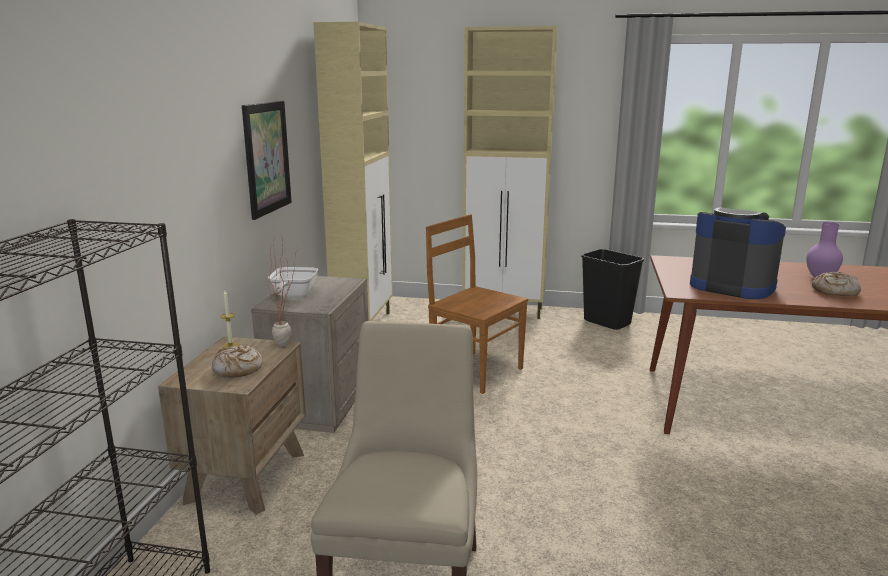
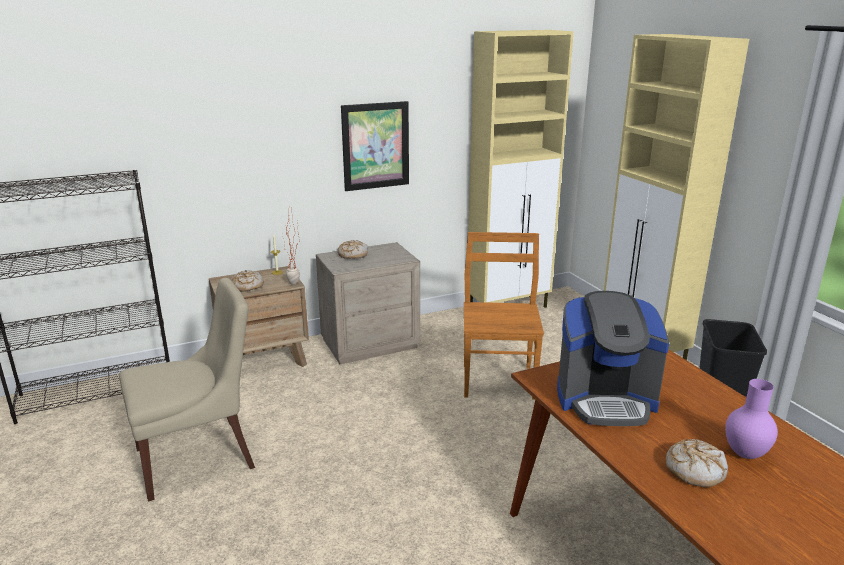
camera: 55 degrees right, 5 degrees up
(292, 296) = (352, 255): frying pan -> bread
(731, 286) = (605, 400): coffee machine -> coffee machine turned 90 degrees clockwise

